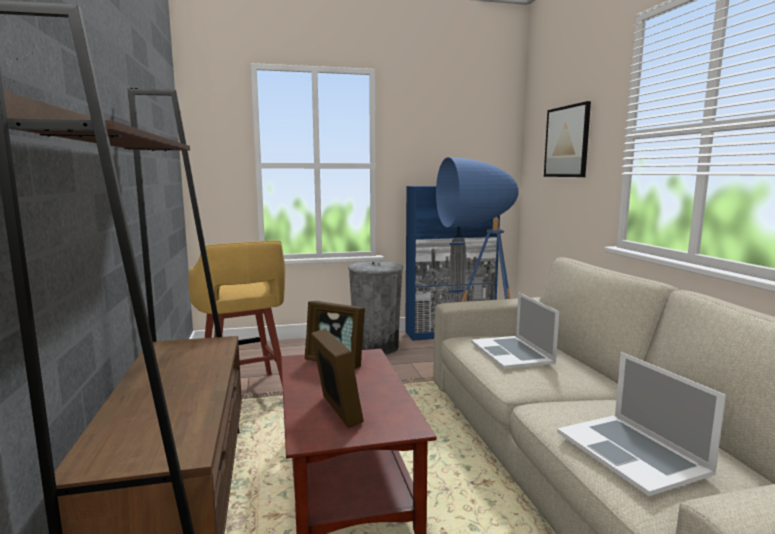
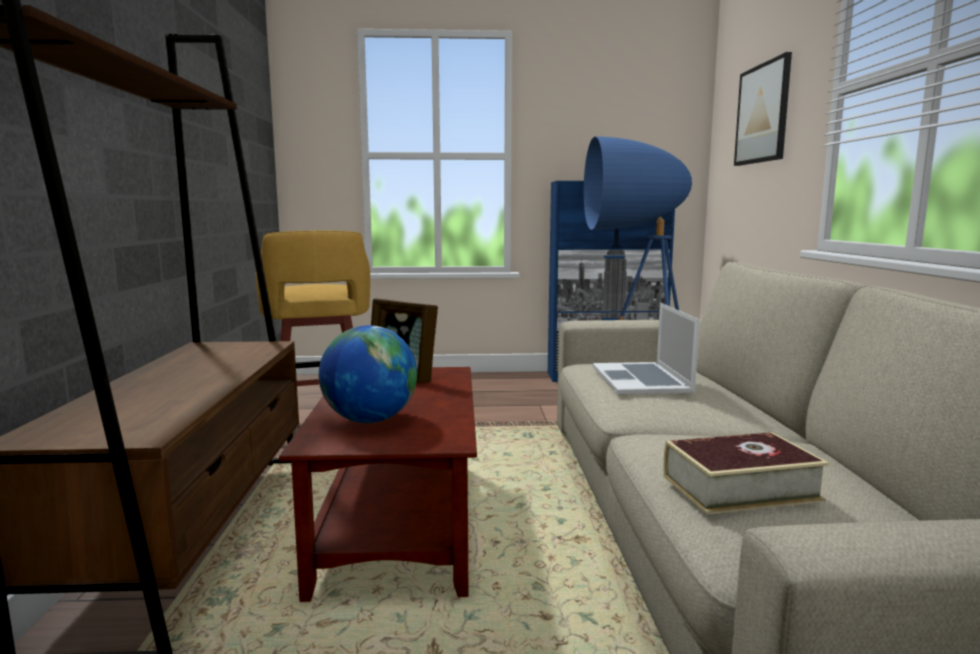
camera: 10 degrees right, 0 degrees up
(336, 410) = (370, 420): picture frame -> globe
(376, 347) = (502, 386): grey trash can -> none
(631, 452) = (740, 488): laptop -> book

